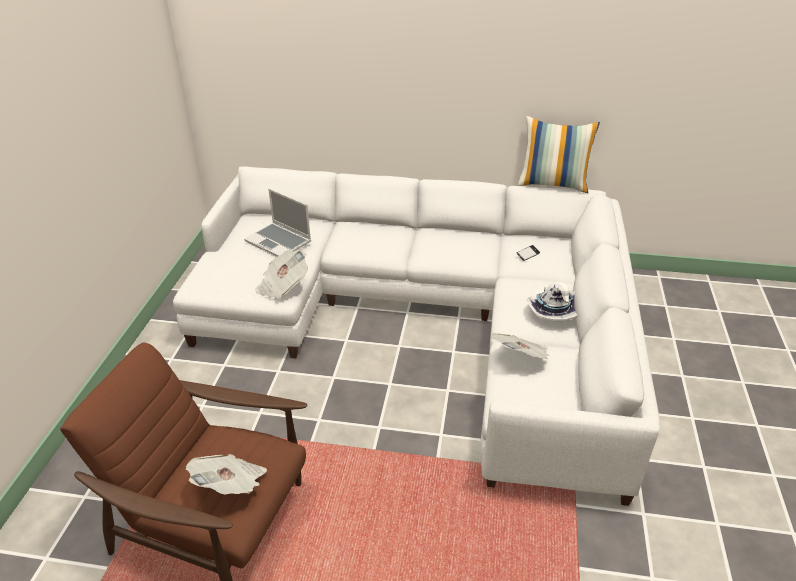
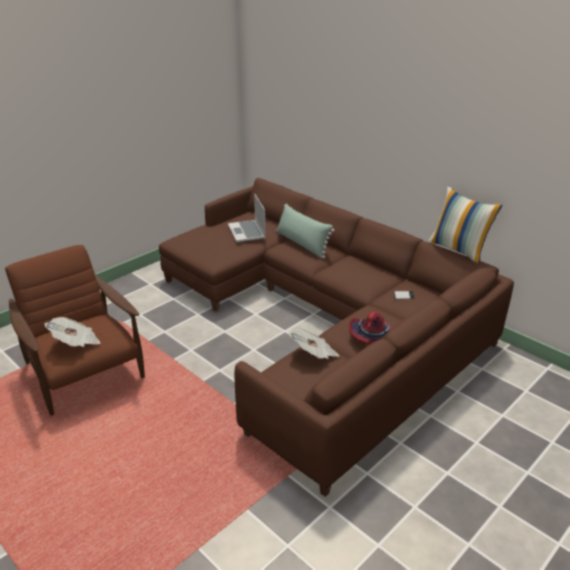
camera: 35 degrees right, 5 degrees down
(282, 286) = (221, 257): newspaper -> none
(358, 233) = (302, 244): none -> green pillow
(430, 319) = (323, 324): white sofa -> brown sofa
(551, 311) = (373, 337): white hat -> red hat

